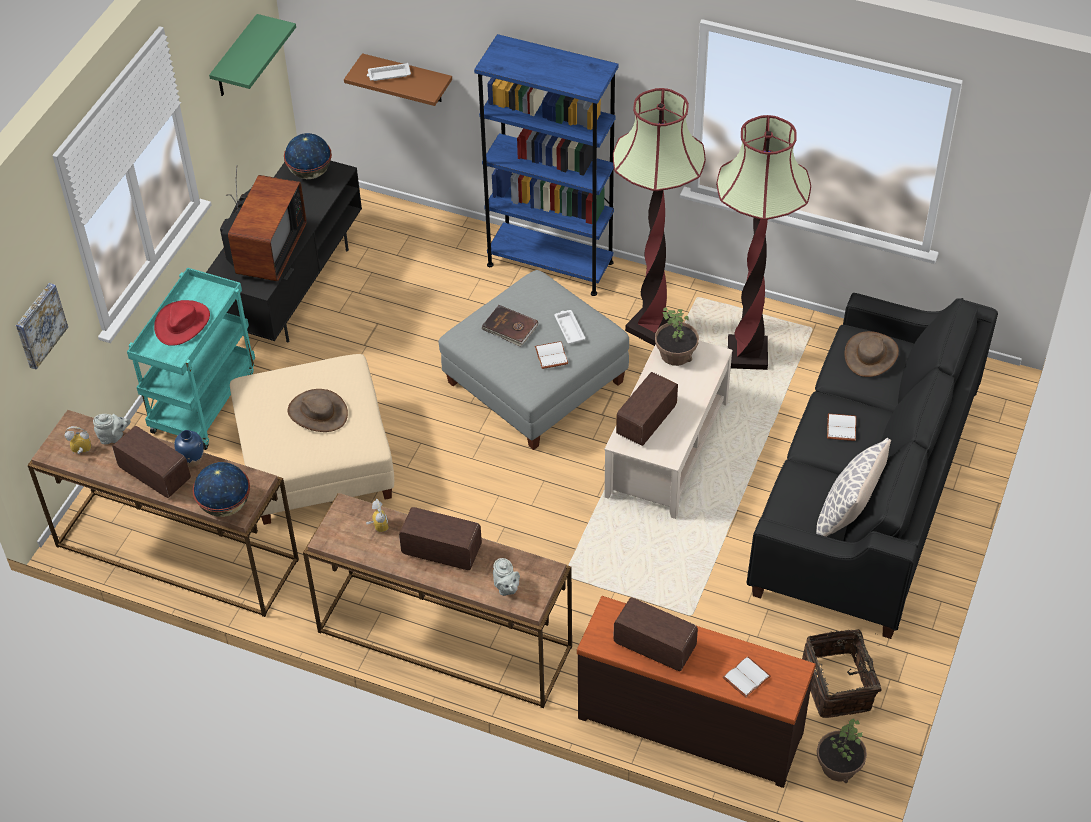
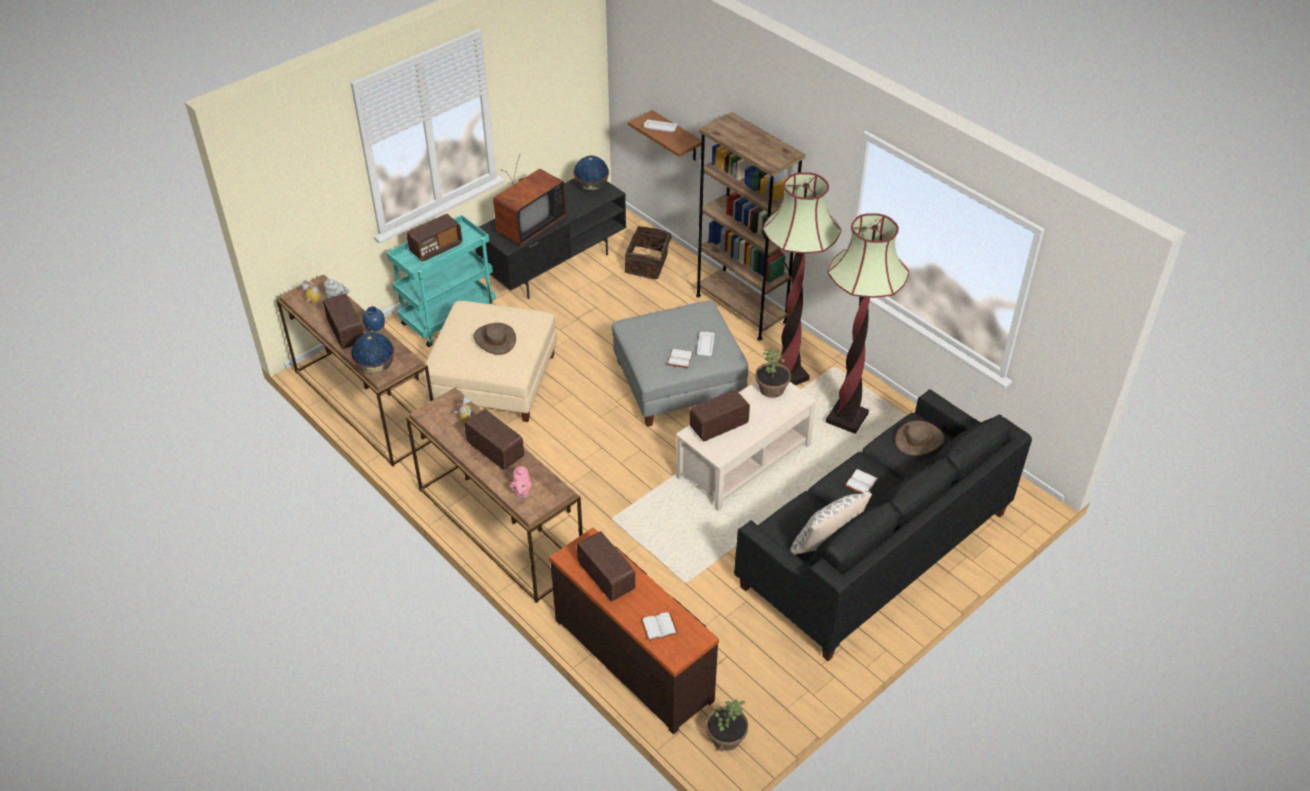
camera: 25 degrees right, 5 degrees down
(39, 325) = (313, 203): picture -> none
(182, 323) = (436, 248): red hat -> radio
(235, 58) = (554, 83): green shelf -> none
(506, 588) = (522, 492): grey teapot -> pink teapot
(510, 328) = (663, 330): brown book -> none
(550, 263) = (741, 308): blue bookcase -> brown bookcase
(839, 685) = (764, 678): basket -> basket (648, 264)

